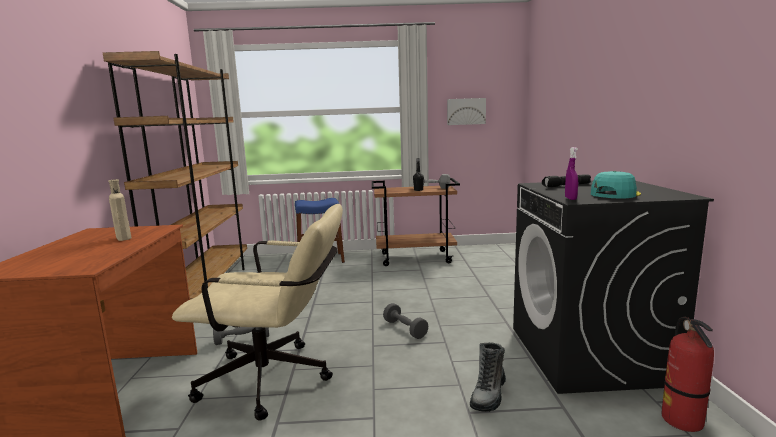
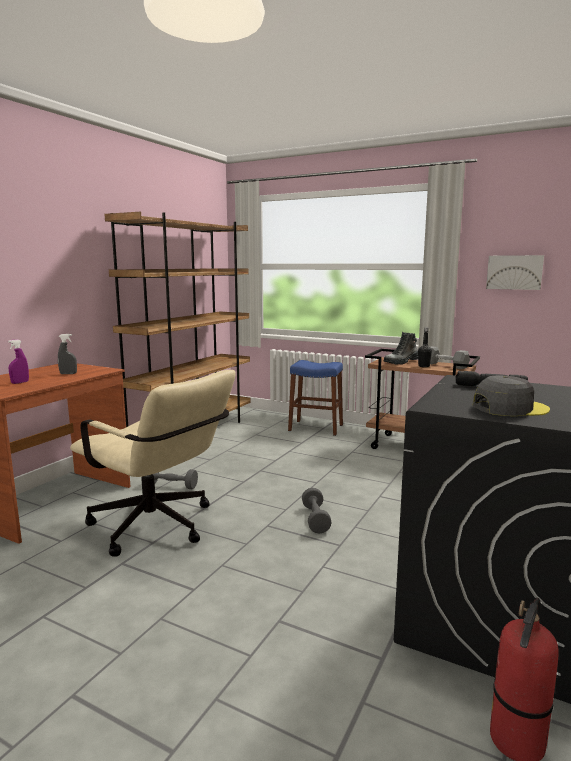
camera: 30 degrees right, 0 degrees up
(123, 237) = (68, 374): beige bottle -> grey spray bottle
(488, 394) = (319, 612): boot -> boot (401, 362)
(570, 198) = (434, 403): purple spray bottle -> purple spray bottle (20, 382)
(614, 194) = (509, 408): turquoise cap -> grey cap

